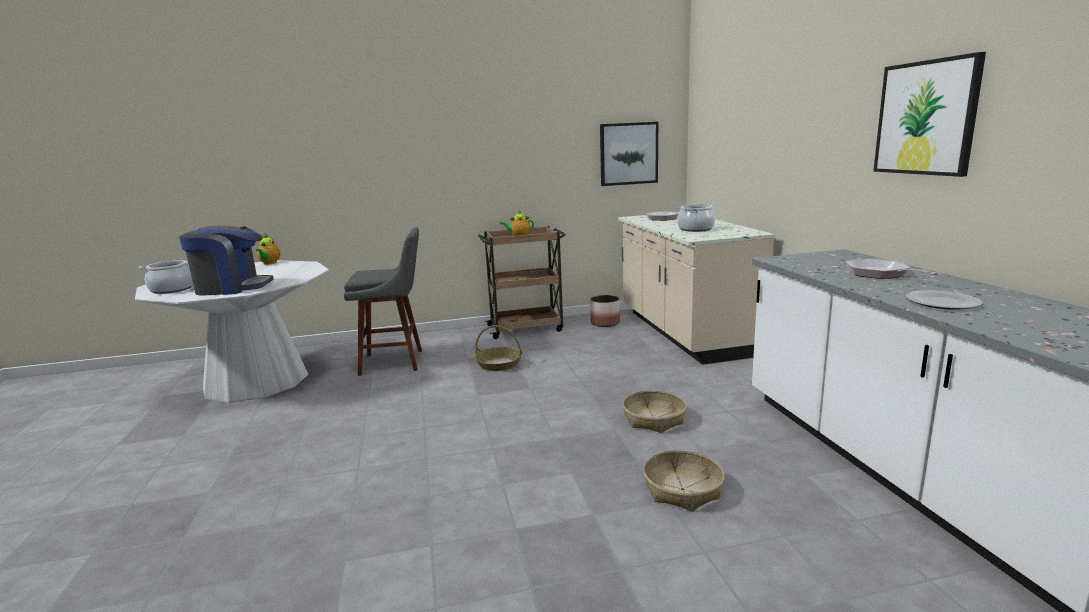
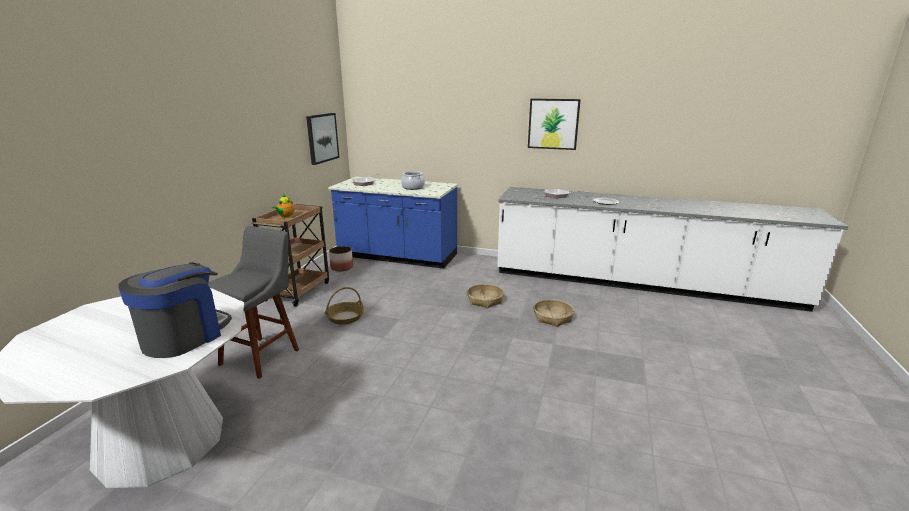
camera: 60 degrees left, 5 degrees up
(172, 289) = (99, 372): cooking pot -> none
(269, 263) = (92, 310): teapot -> none
(684, 332) = (397, 256): beige counter -> blue counter

